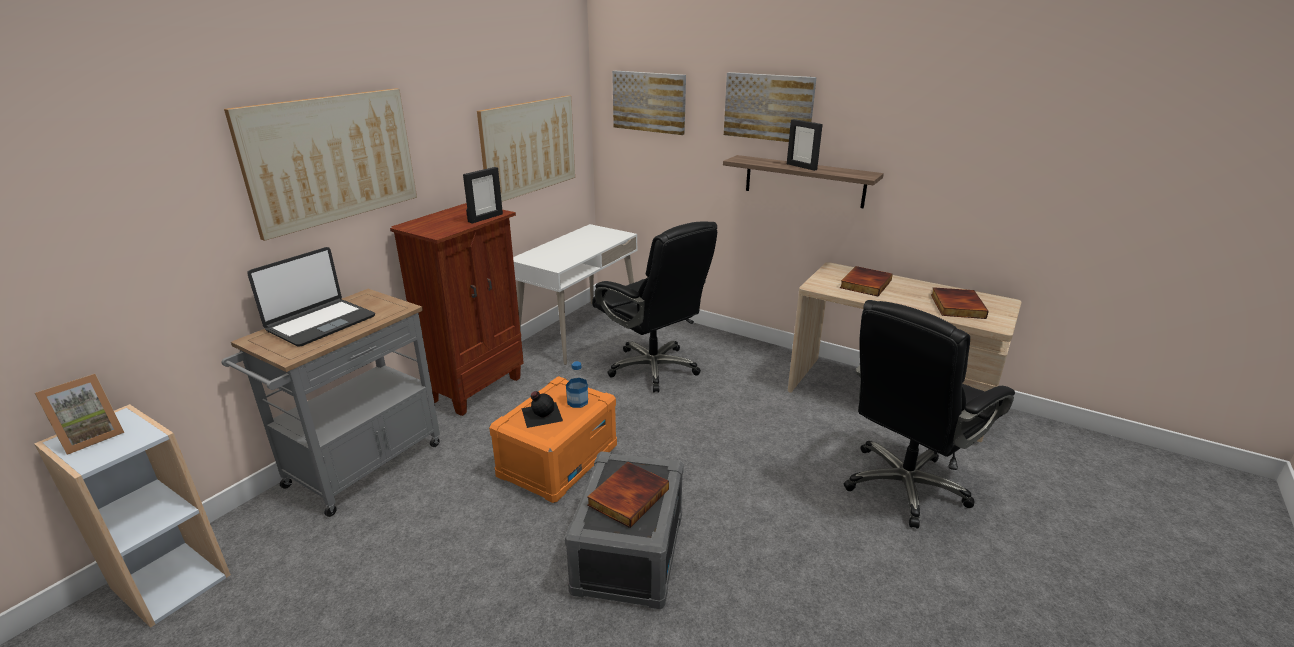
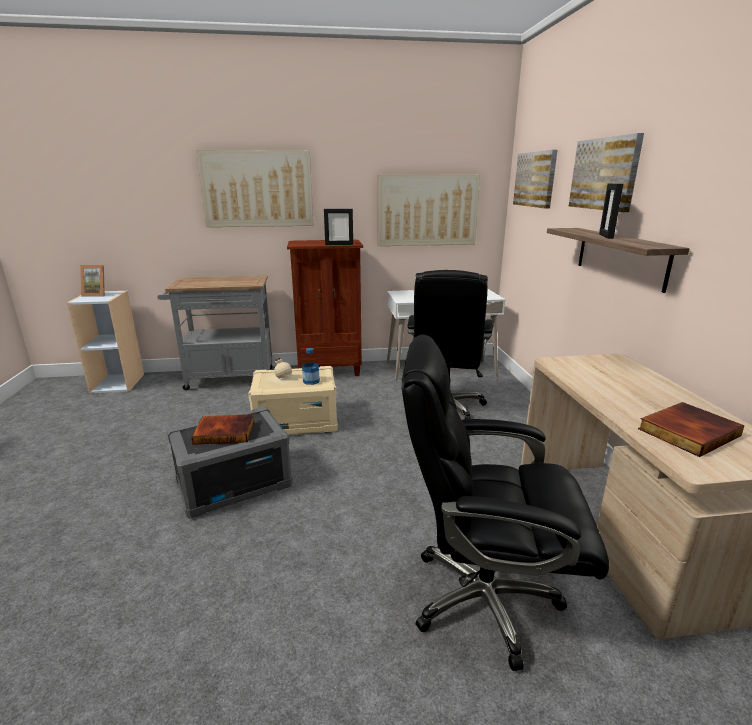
camera: 50 degrees right, 5 degrees down
(320, 323) = (216, 280): laptop -> none
(541, 414) = (282, 377): black bottle -> beige bottle
(558, 460) = (296, 421): orange storage box -> beige storage box
(864, 284) = (615, 377): book -> none

